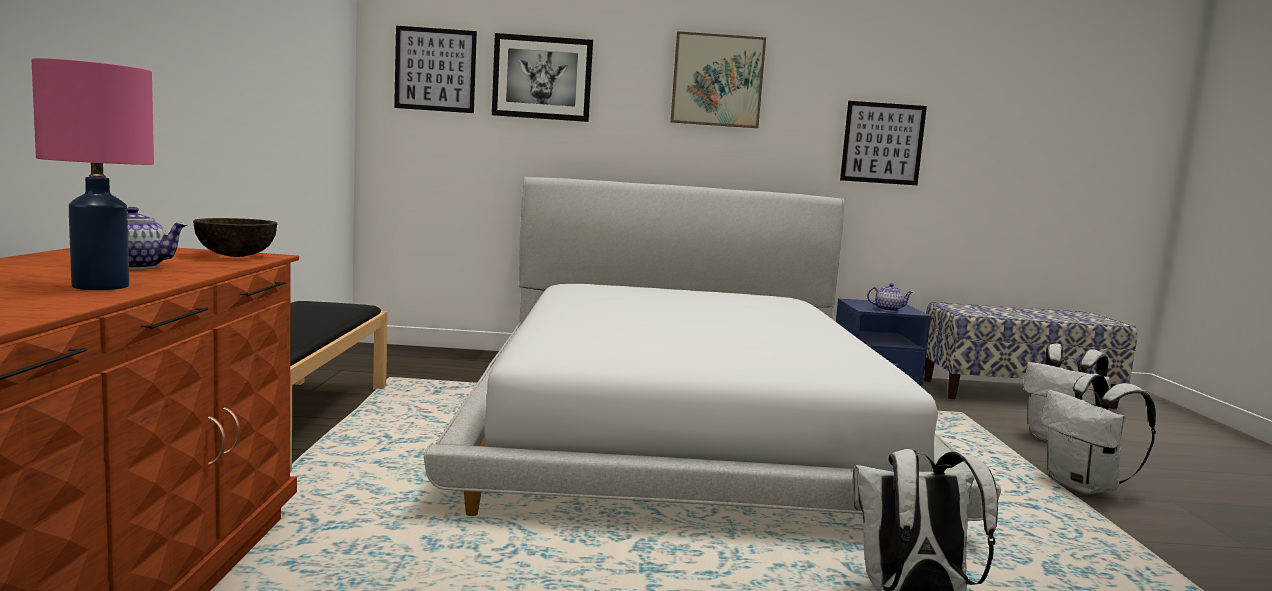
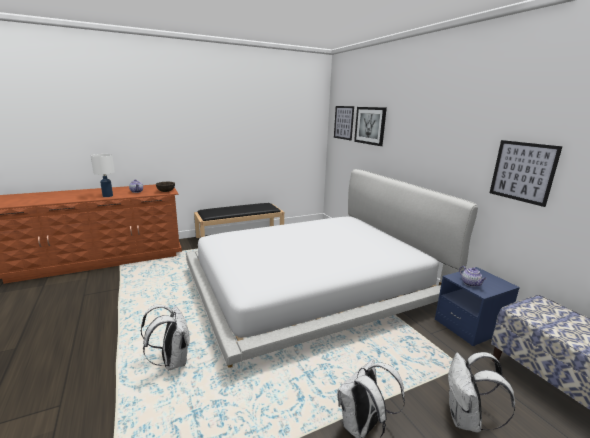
camera: 65 degrees right, 10 degrees up
(99, 286) = (107, 196): pink table lamp -> white table lamp
(717, 80) = (431, 126): picture -> none

